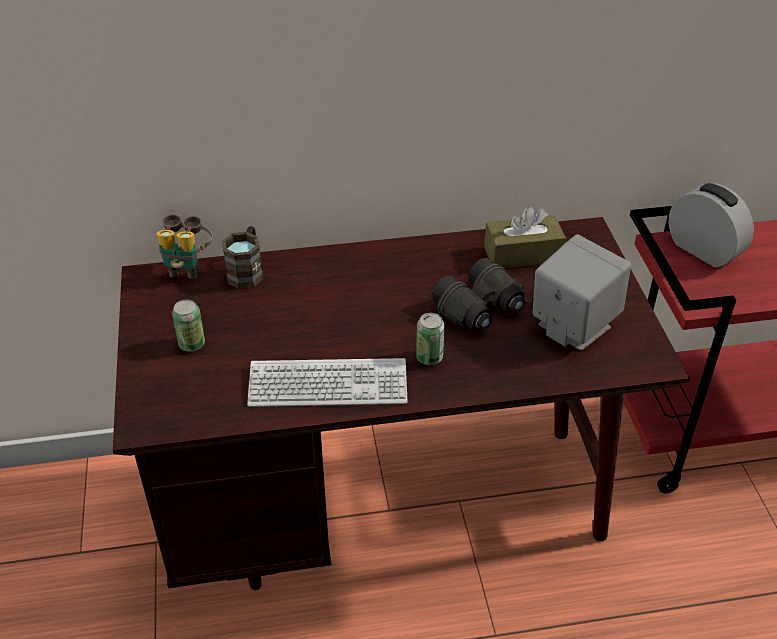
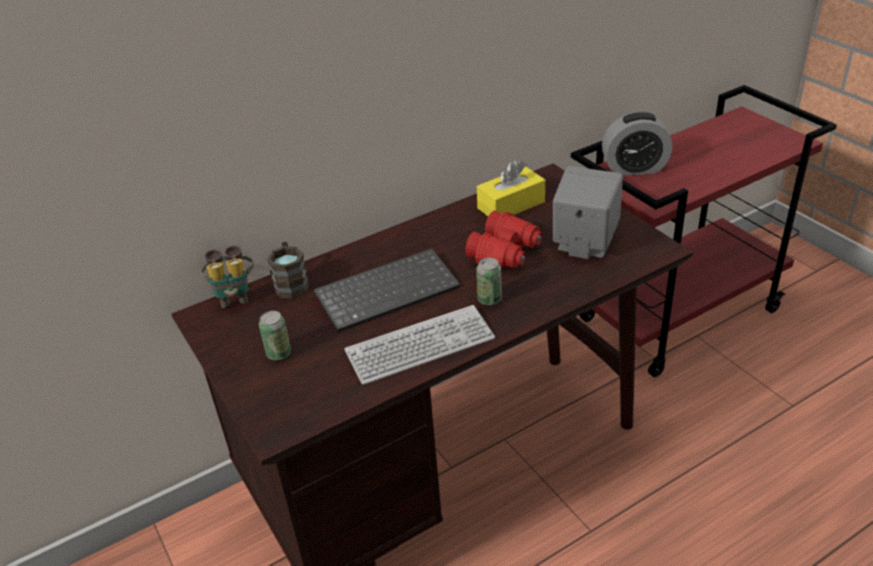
camera: 20 degrees left, 5 degrees down
(335, 311) = (388, 290): none -> keyboard
(481, 309) = (506, 253): black binoculars -> red binoculars
(522, 254) = (511, 205): brown tissue box -> yellow tissue box
(703, 250) = (634, 168): alarm clock -> alarm clock turned 150 degrees clockwise

